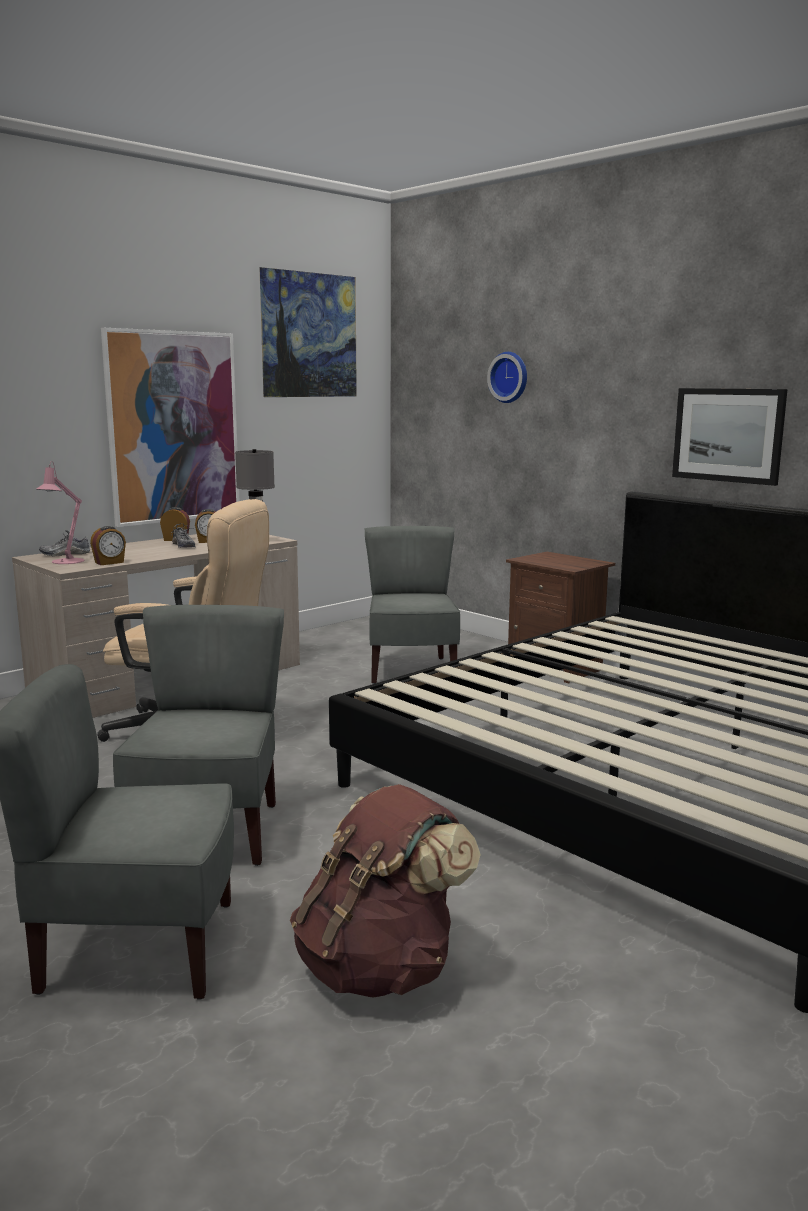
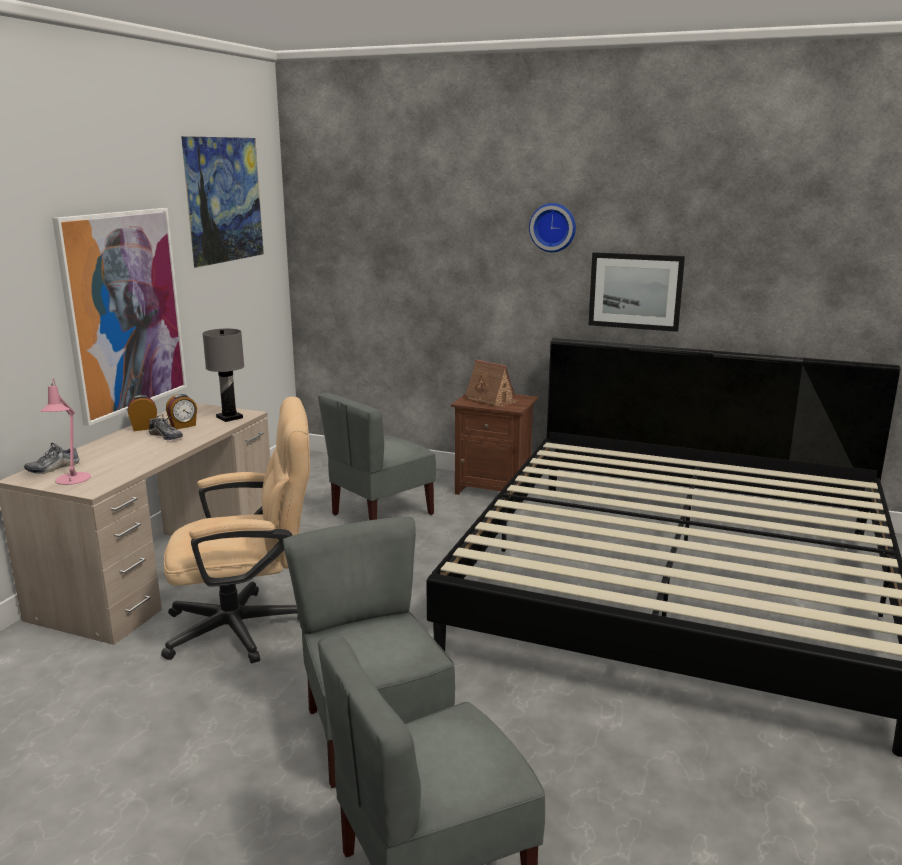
camera: 25 degrees left, 5 degrees up
(109, 563) = (123, 474): alarm clock -> none
(380, 968) = (631, 819): brown backpack -> none
(411, 670) = (381, 514): grey chair -> grey chair turned 105 degrees counterclockwise
(510, 377) = (423, 237): wall clock -> wall clock (553, 227)
(556, 560) = (492, 400): none -> toy house

